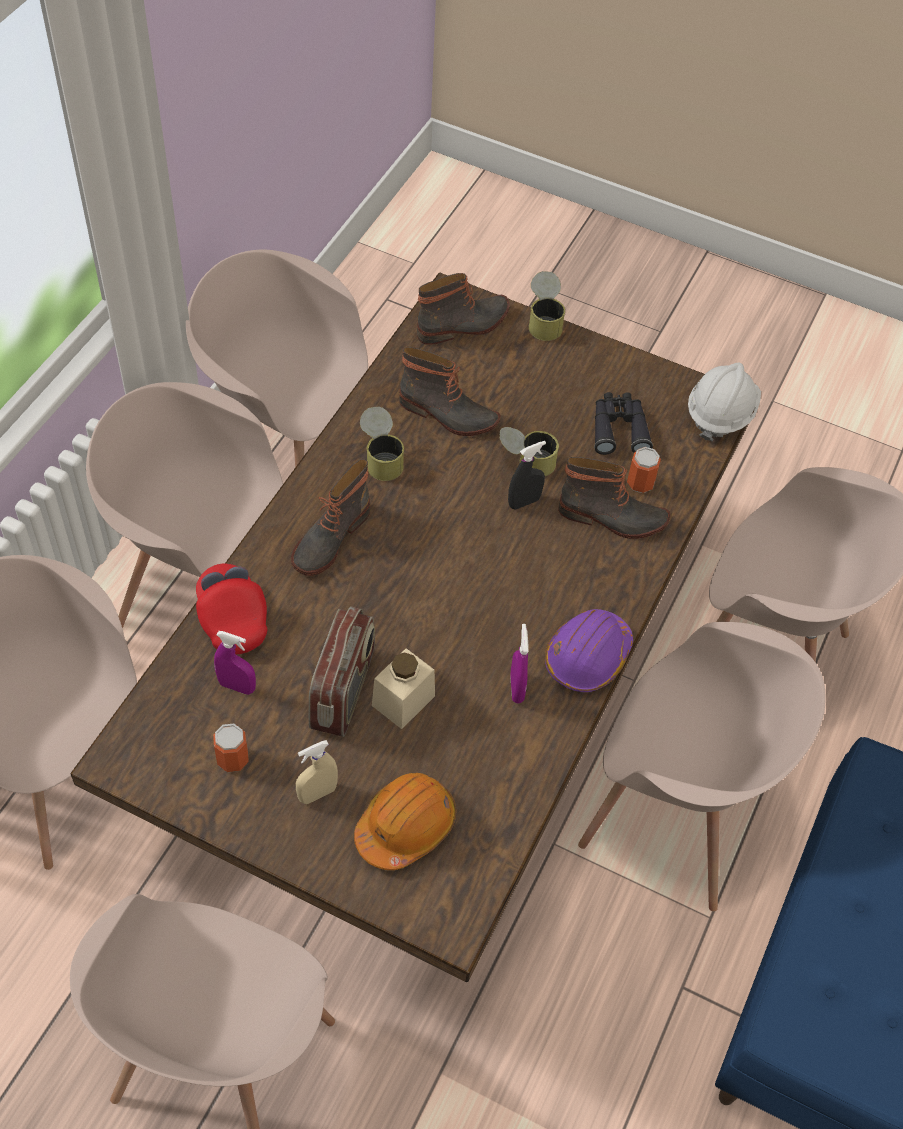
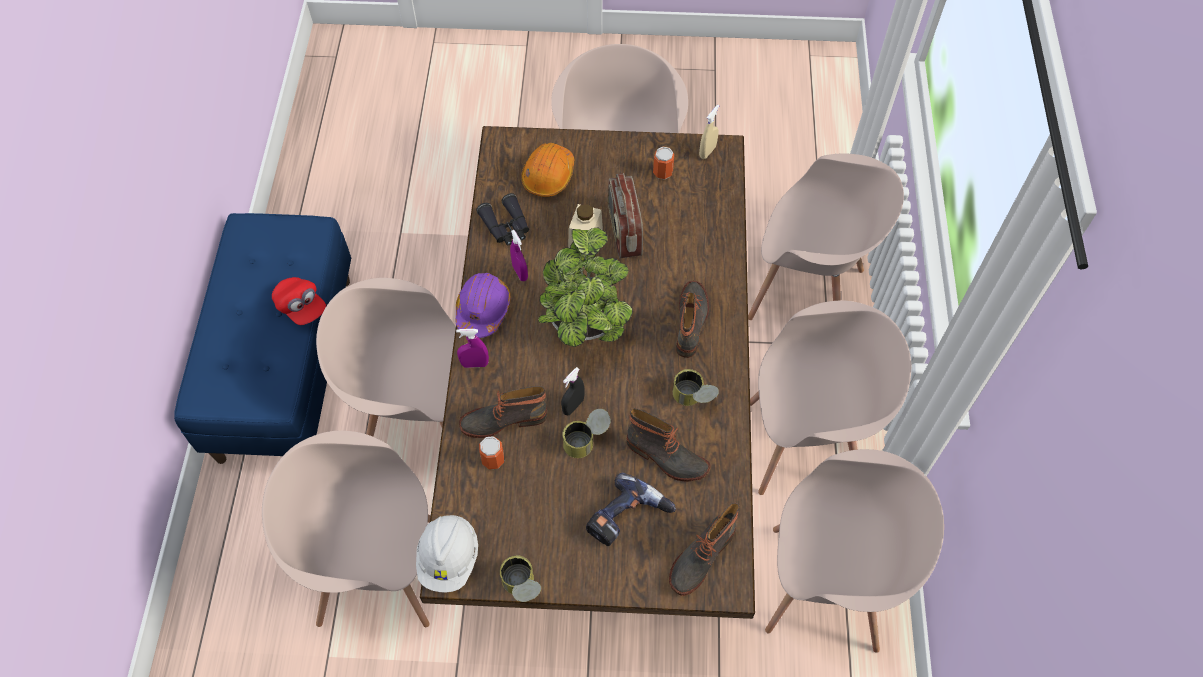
camera: 160 degrees right, 5 degrees up
(232, 618) = (717, 246): red cap -> red cap (301, 307)
(237, 686) = (687, 209): purple spray bottle -> purple spray bottle (474, 364)
(317, 793) = (605, 173): beige spray bottle -> beige spray bottle (707, 152)
(447, 415) = (666, 458): boot -> boot turned 150 degrees counterclockwise
(467, 583) = (584, 328): none -> potted plant
(518, 379) = (628, 519): none -> power drill
(544, 320) = (635, 596): can -> can (521, 588)
(619, 428) = (527, 505): black binoculars -> black binoculars (506, 226)

